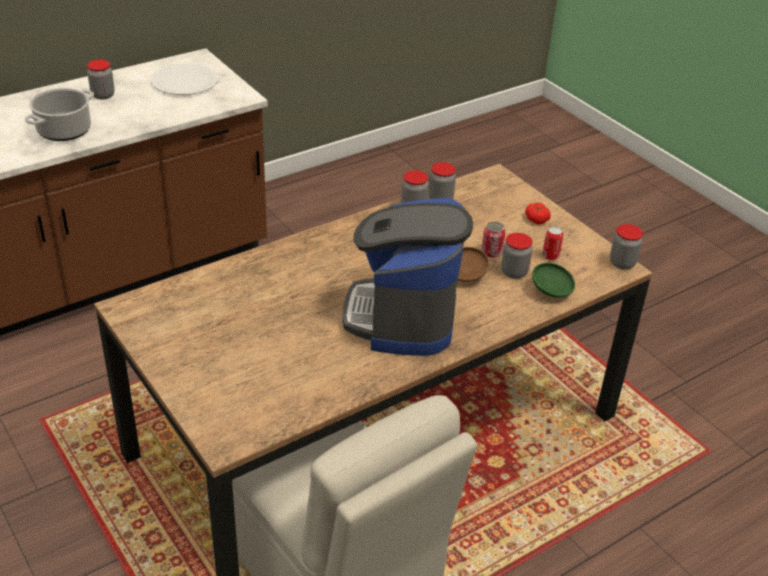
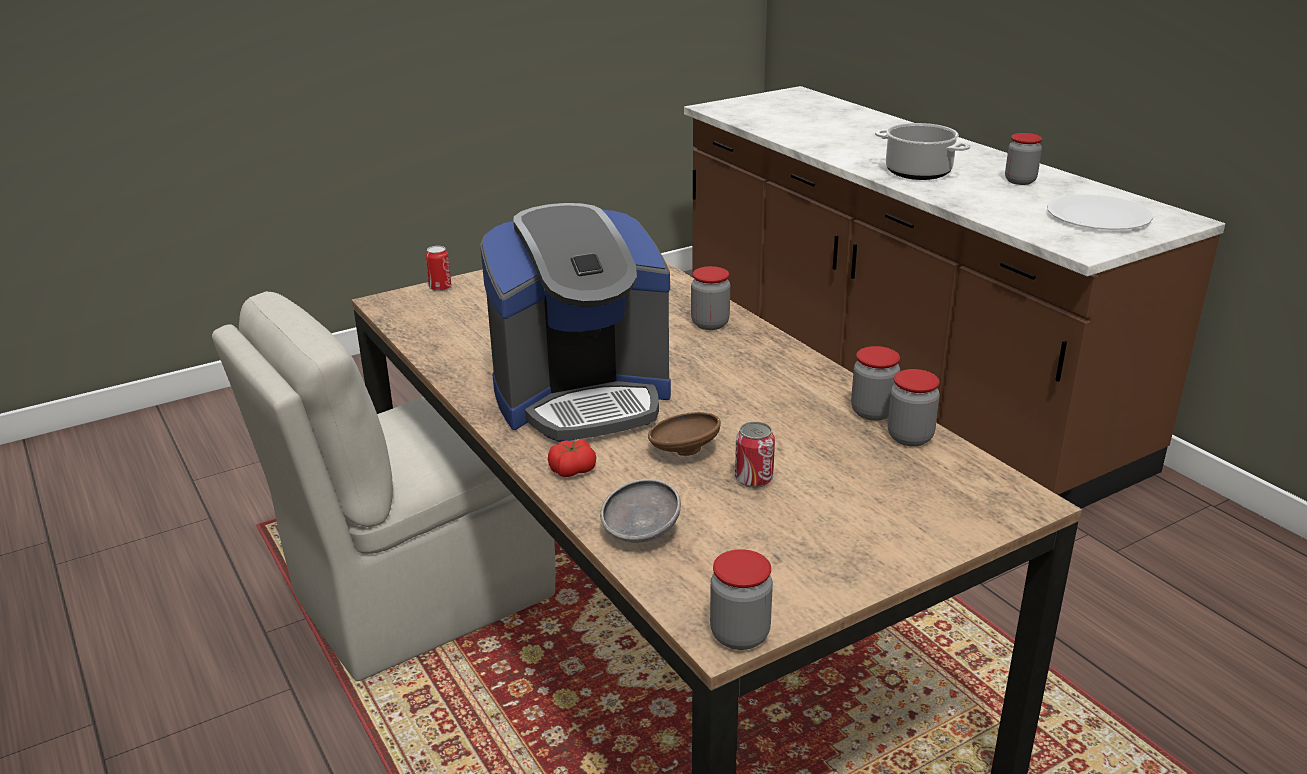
camera: 95 degrees right, 10 degrees down
(403, 317) = (582, 398): coffee machine -> coffee machine turned 150 degrees clockwise
(514, 272) = (696, 498): jar -> jar (710, 324)
(536, 219) = (877, 537): tomato -> tomato (572, 469)
(550, 256) = (752, 542): can -> can (440, 288)
(551, 292) = (640, 533): green bowl -> grey bowl

